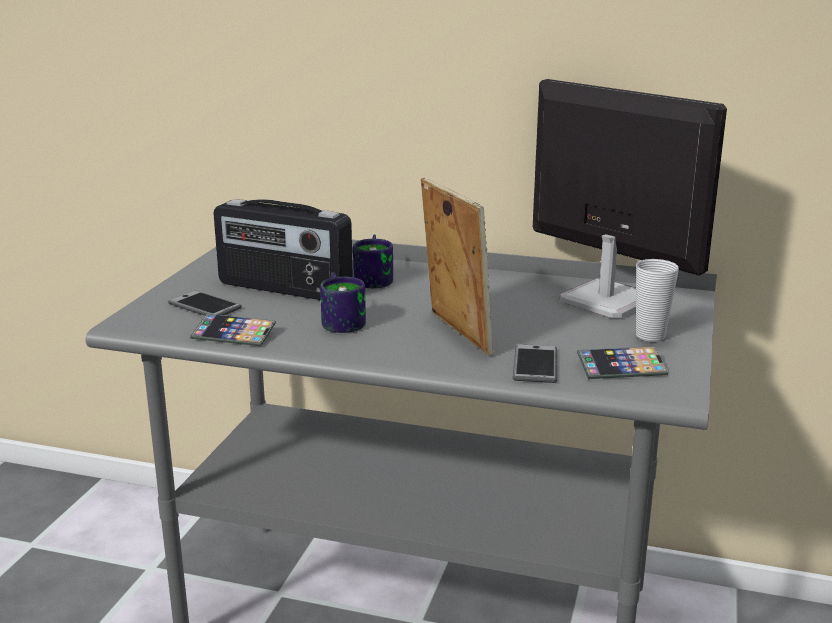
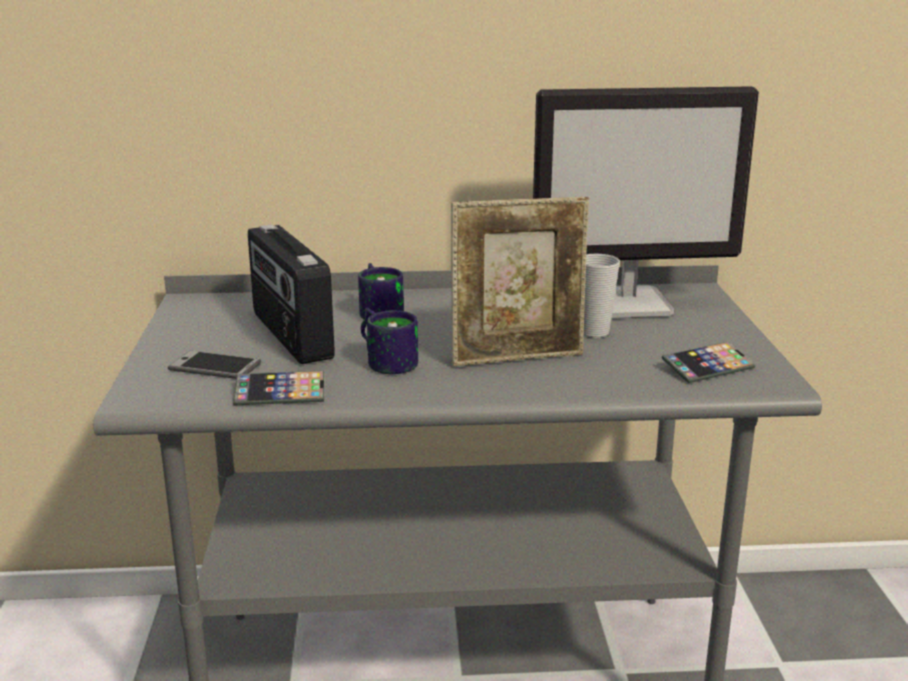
camera: 20 degrees left, 0 degrees up
(284, 289) = (290, 336): radio -> radio turned 60 degrees clockwise
(455, 334) = (518, 357): picture frame -> picture frame turned 120 degrees clockwise
(535, 365) = (626, 377): phone -> none
(605, 300) = (629, 304): monitor -> monitor turned 150 degrees clockwise
(650, 336) = (703, 333): cup -> cup (594, 332)

